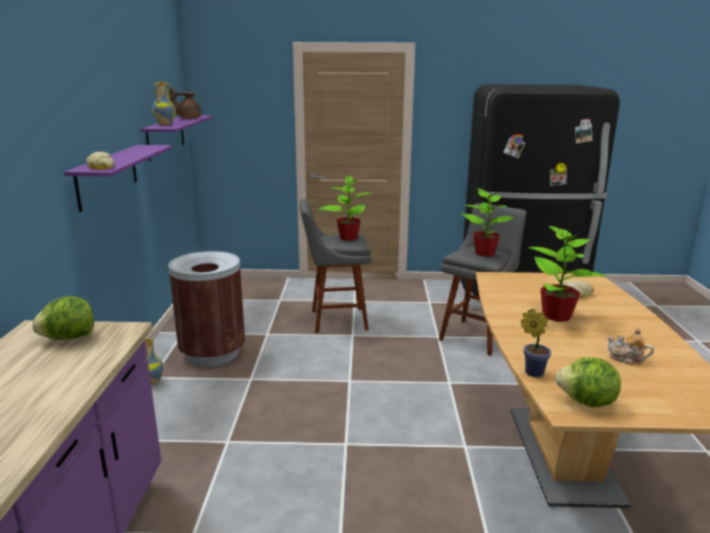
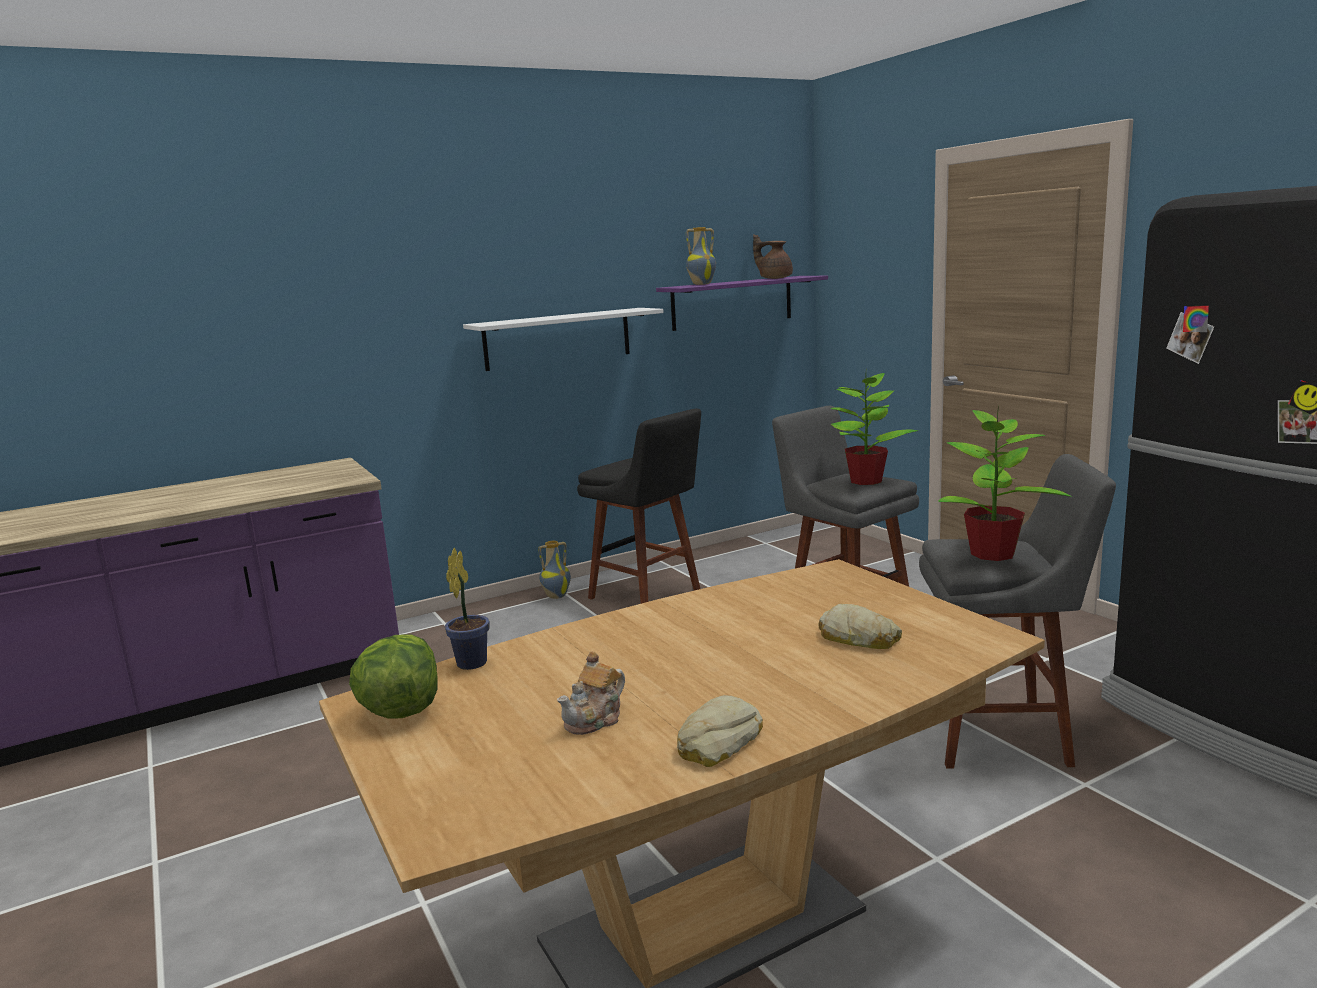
camera: 60 degrees right, 5 degrees down
(68, 338) = (324, 474): lettuce -> none
(100, 167) = (497, 322): bread -> bread (716, 741)
(107, 176) = (558, 338): purple shelf -> white shelf
(213, 353) = (648, 596): brown trash can -> black stool
(557, 316) = (721, 642): potted plant -> none
(626, 359) = (595, 720): teapot -> teapot turned 135 degrees counterclockwise

